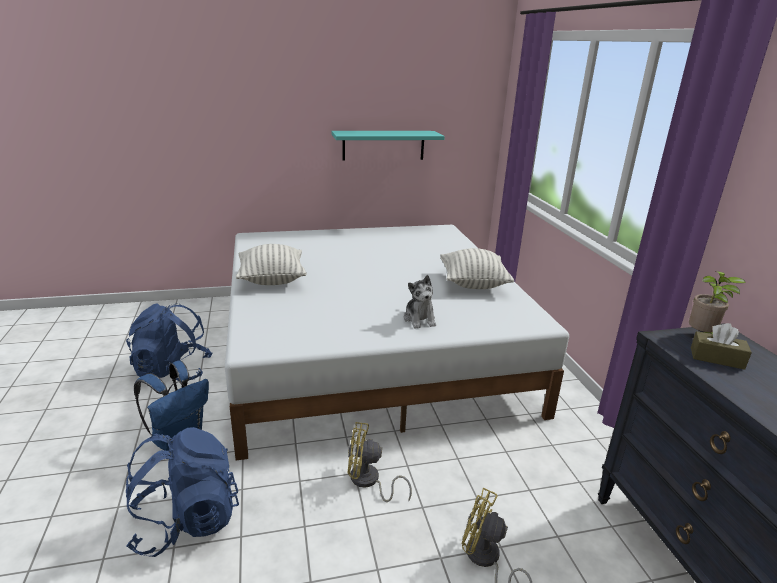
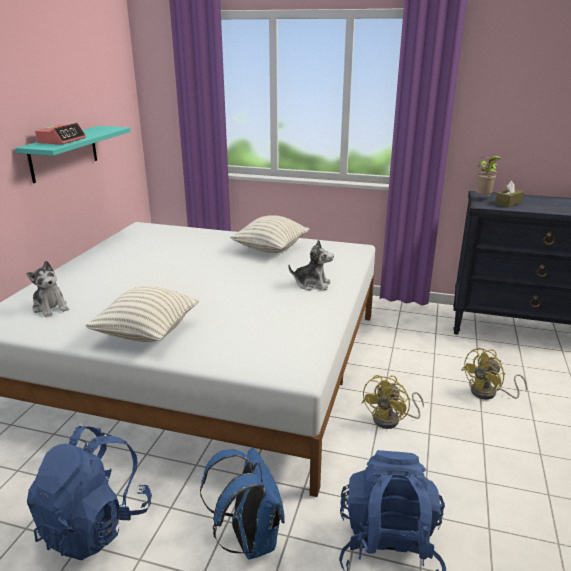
camera: 60 degrees left, 0 degrees up
(283, 244) = (50, 307): none -> plush toy
(366, 133) = (62, 141): none -> alarm clock

